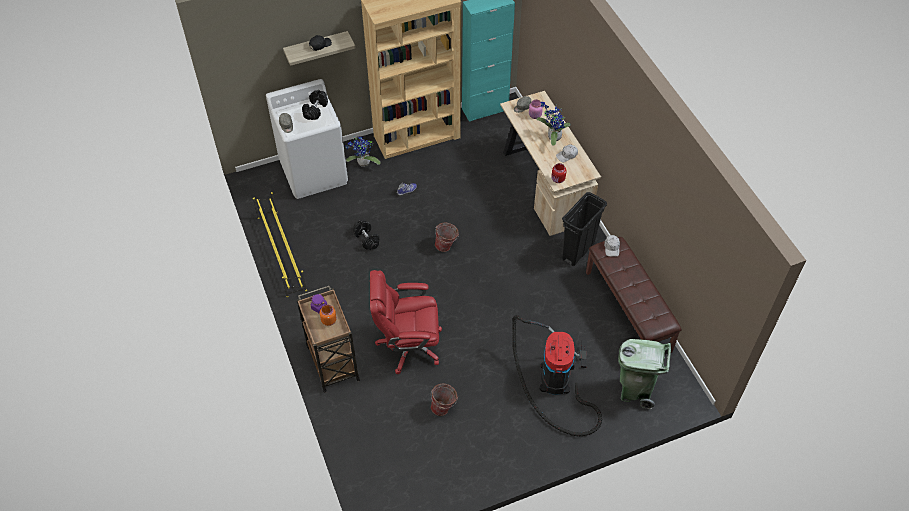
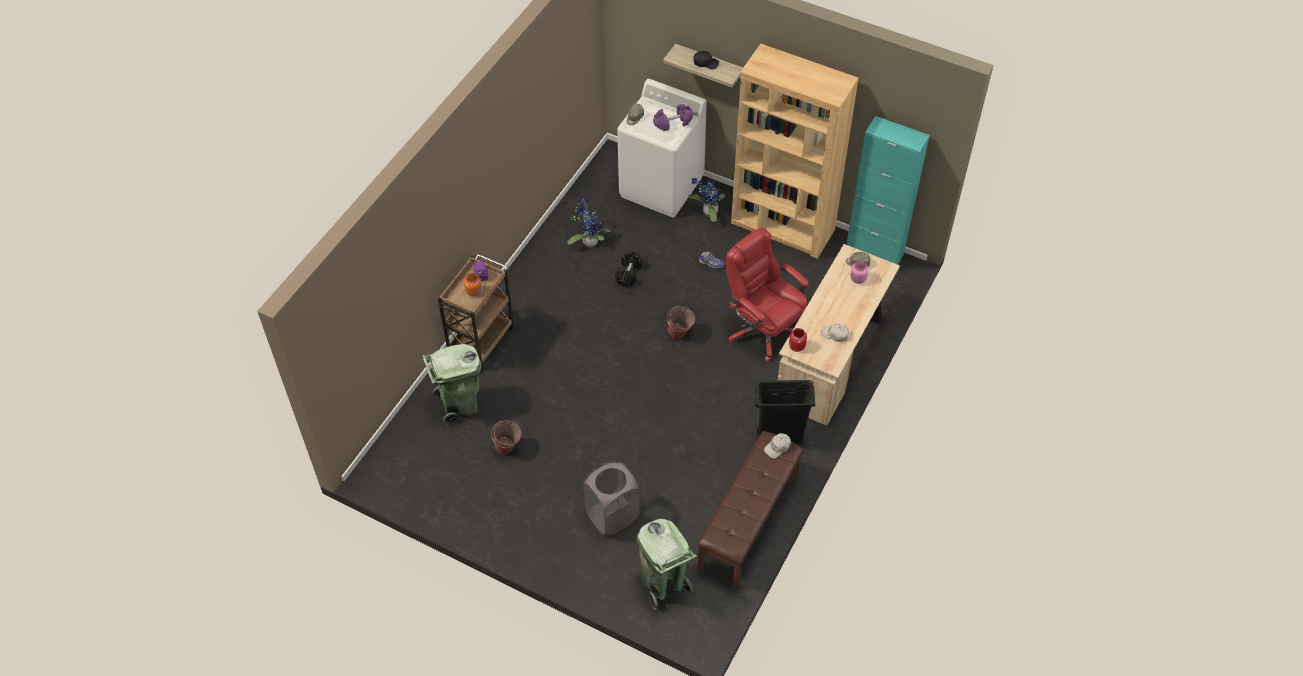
camera: 50 degrees right, 0 degrees up
(281, 252) = (555, 228): yellow shoe rack -> none
(315, 110) = (673, 122): black dumbbell -> purple dumbbell
(375, 413) = (459, 404): none -> green trash can
(408, 345) = (547, 380): red office chair -> red office chair (763, 329)
(552, 137) = (845, 309): potted plant -> potted plant (589, 241)
(556, 382) = (612, 515): vacuum cleaner -> grey laundry basket

